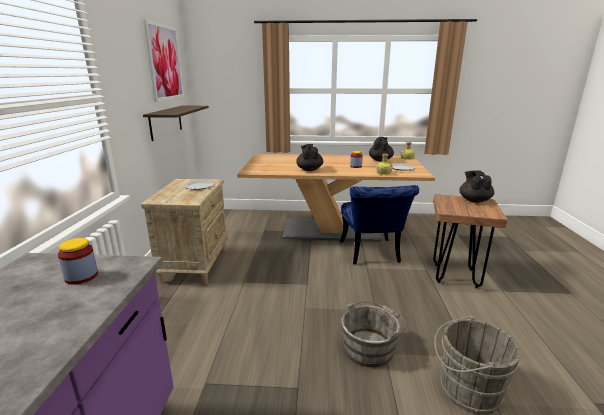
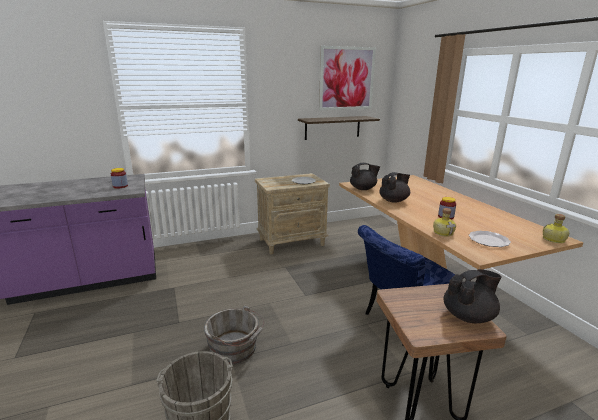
camera: 65 degrees right, 0 degrees up
(380, 160) = (504, 225): black teapot -> black teapot (363, 189)

